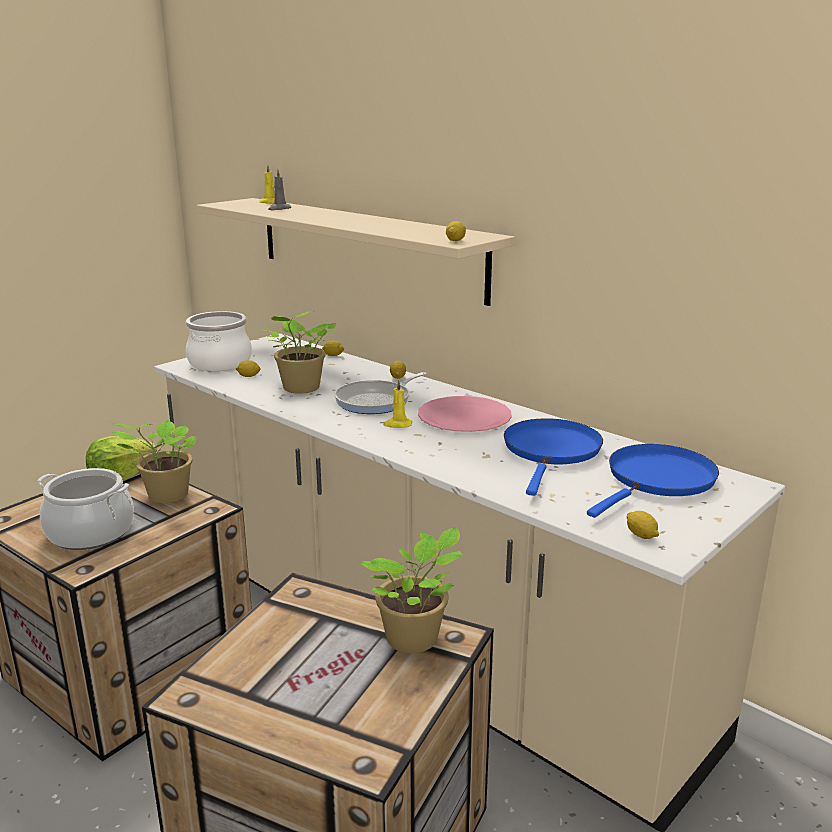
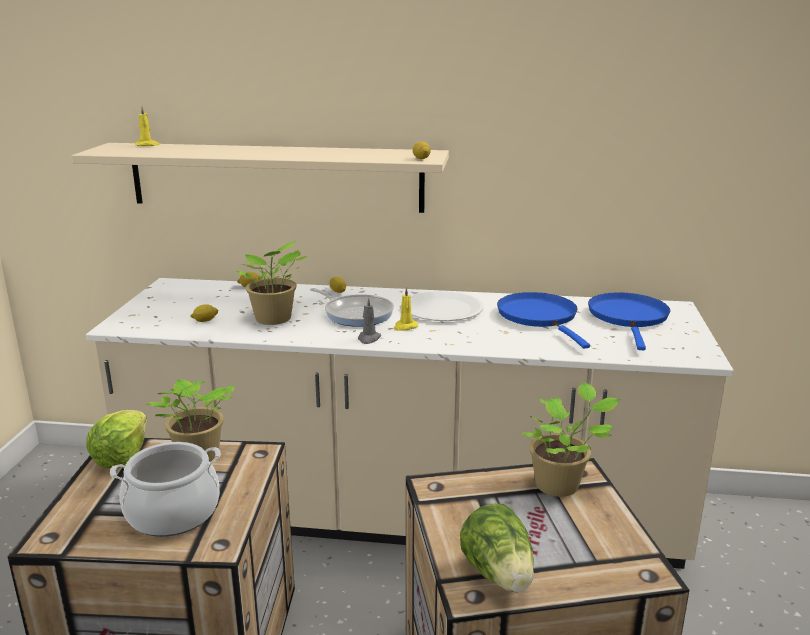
camera: 35 degrees left, 0 degrees up
(219, 363) = (152, 316): cooking pot -> none
(234, 692) = (499, 575): none -> lettuce
(279, 209) = (177, 150): grey candle -> grey candle (369, 339)
(376, 401) = (356, 314): frying pan -> frying pan turned 60 degrees counterclockwise
(464, 417) = (443, 309): pink plate -> white plate
(641, 535) = (677, 353): lemon -> none

